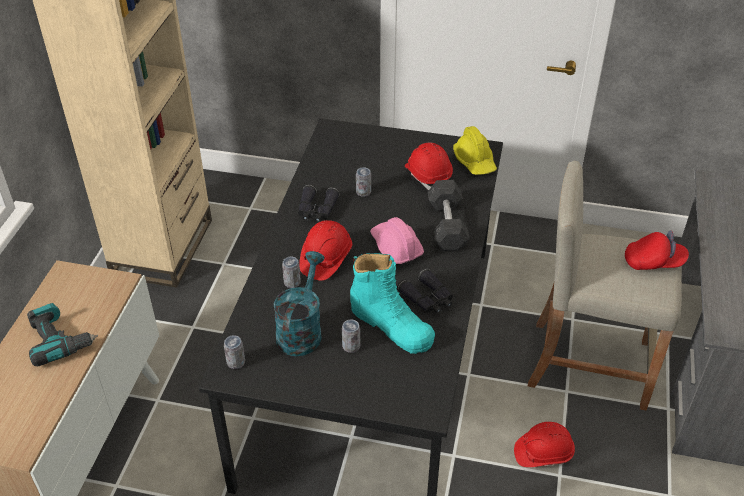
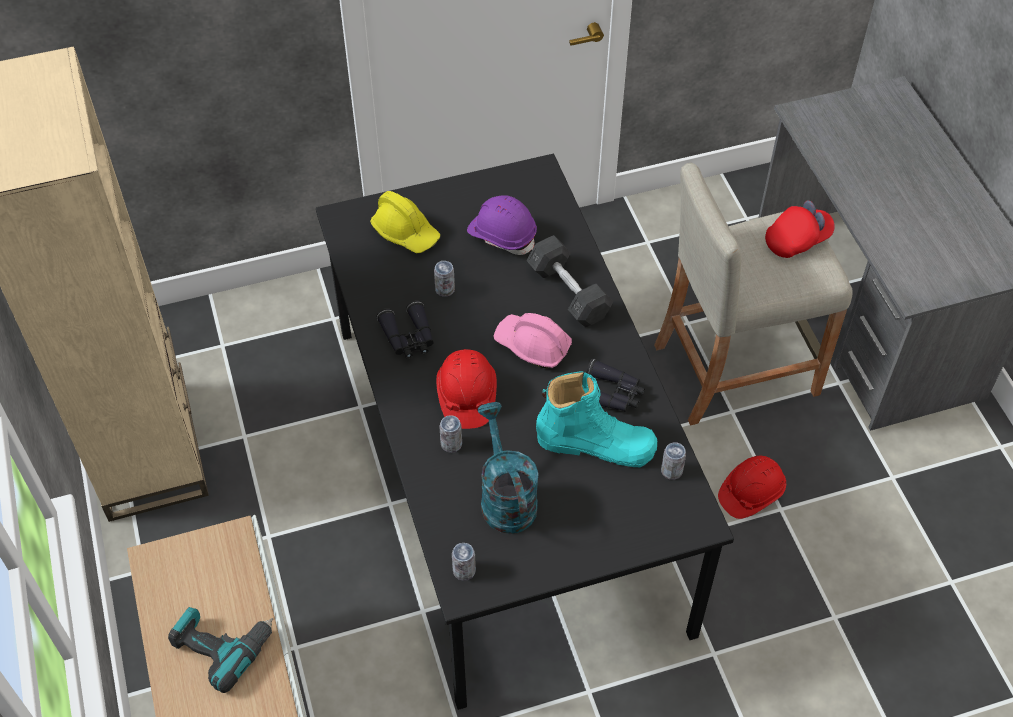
camera: 30 degrees left, 10 degrees up
(351, 346) = (572, 490): can -> can (671, 471)
(428, 175) = (502, 235): red hard hat -> purple hard hat
(475, 161) = (541, 193): yellow hard hat -> yellow hard hat (406, 232)

